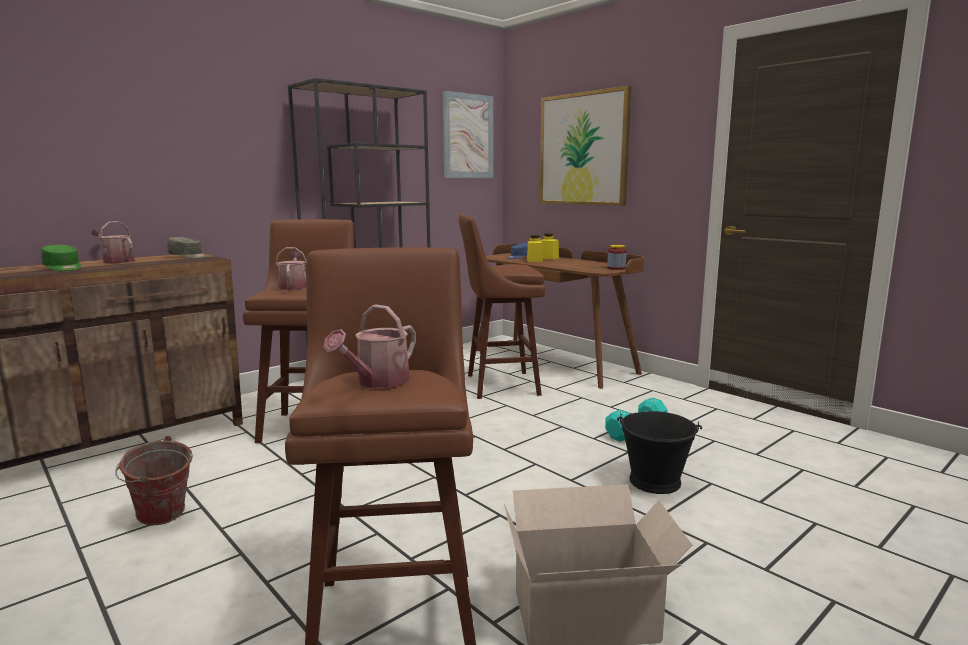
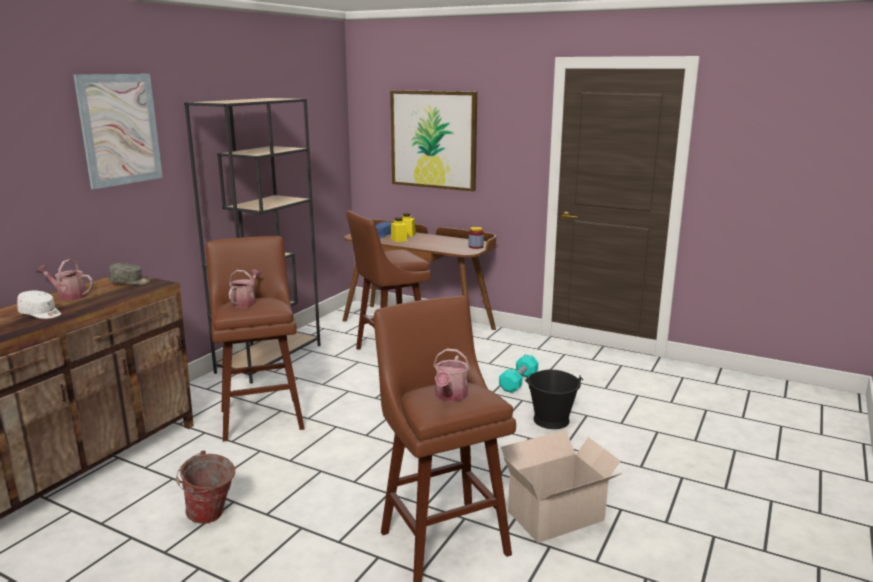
camera: 20 degrees left, 5 degrees up
(63, 268) = (41, 314): green cap -> white cap
(293, 286) = (245, 302): watering can -> watering can turned 45 degrees clockwise
(468, 136) = (322, 124): picture -> picture (120, 129)

